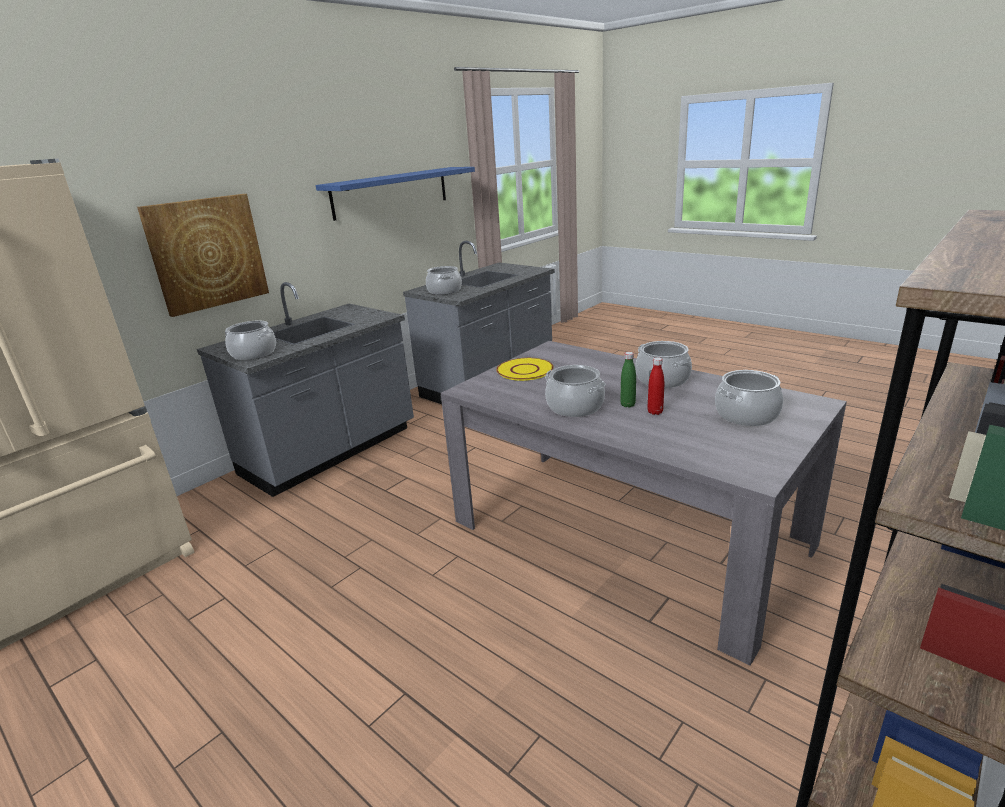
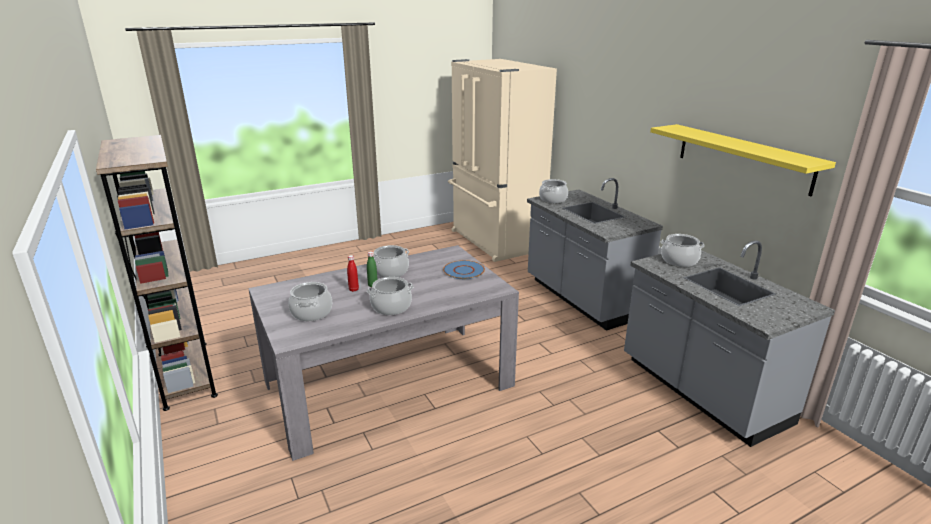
camera: 110 degrees right, 0 degrees up
(207, 253) = (604, 140): picture -> none
(391, 192) = (742, 158): blue shelf -> yellow shelf
(525, 370) = (464, 271): yellow plate -> blue plate

